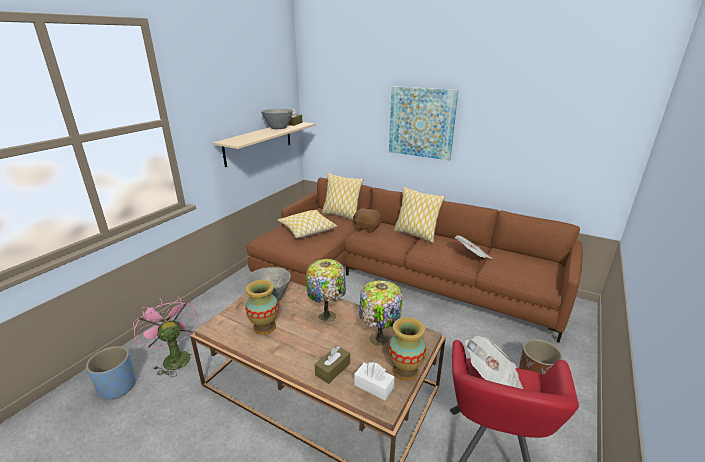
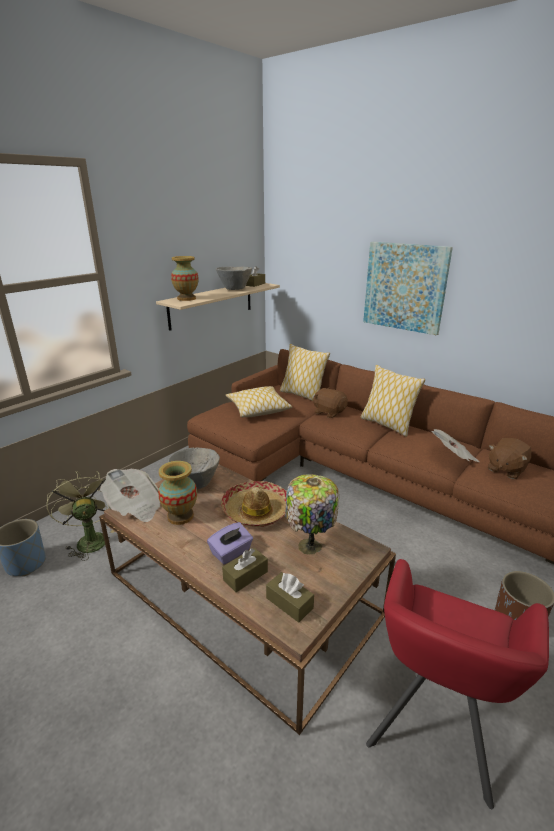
camera: 10 degrees right, 0 degrees up
(174, 357) = (90, 539): pink fan -> green fan
(316, 352) = (231, 553): none -> purple tissue box
(327, 315) = (256, 510): table lamp -> hat
(373, 386) = (289, 603): white tissue box -> brown tissue box
(405, 370) = (332, 589): vase -> vase (186, 298)
(492, 377) = (443, 613): newspaper -> newspaper (135, 507)
(512, 262) = (505, 469): none -> brown plush toy

